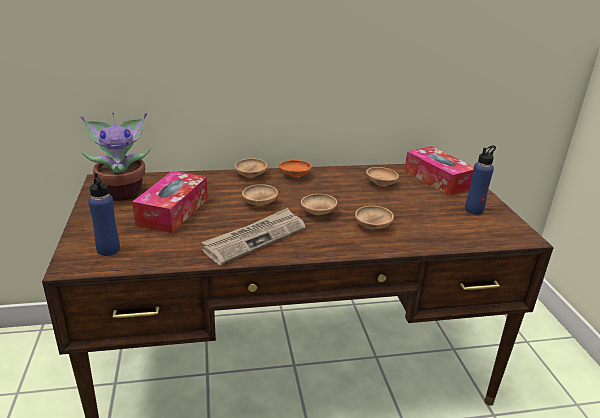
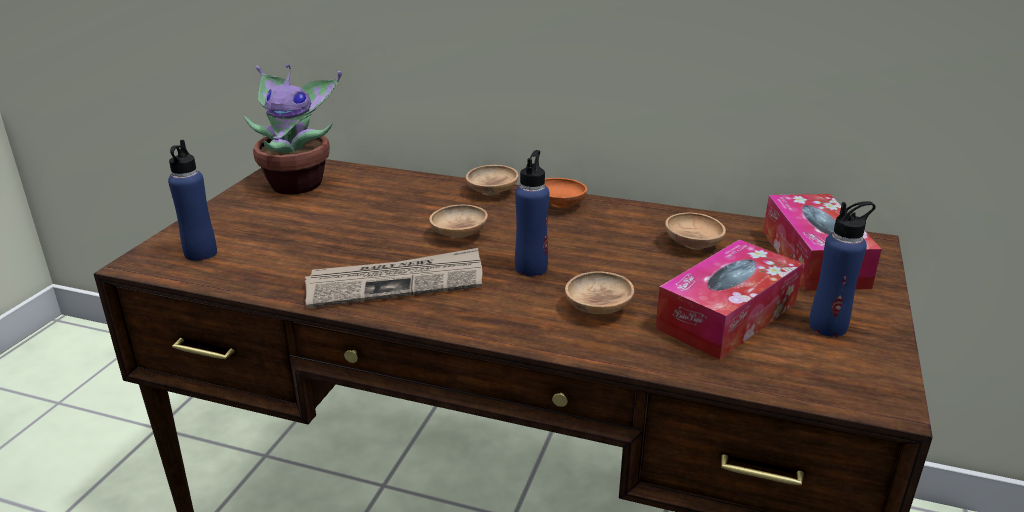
camera: 30 degrees right, 0 degrees up
(173, 211) = (330, 221): tissue box -> tissue box (727, 316)
(318, 213) = (531, 268): brown bowl -> blue bottle

